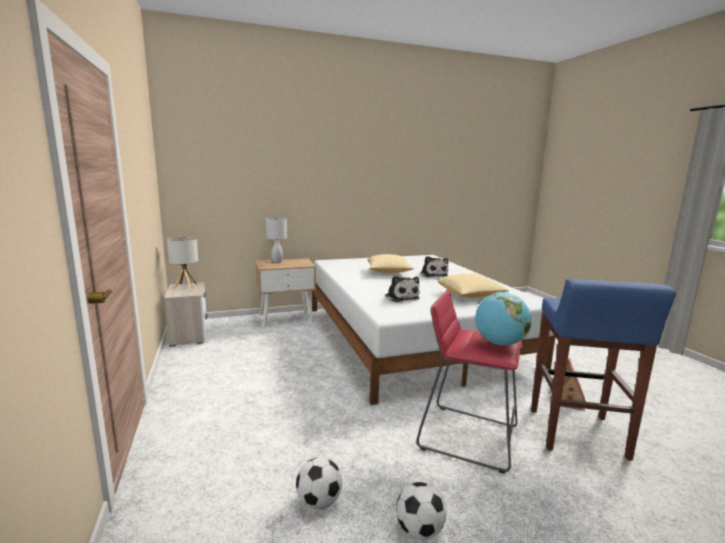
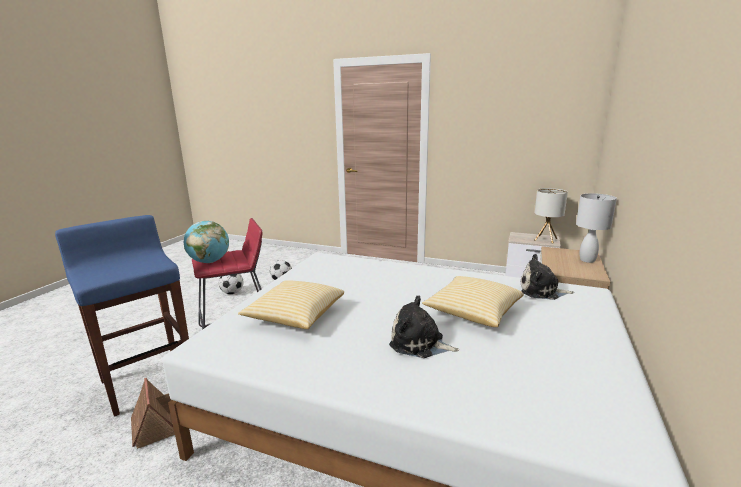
camera: 130 degrees right, 5 degrees up
(401, 297) = (353, 278): plush toy -> plush toy (541, 291)

